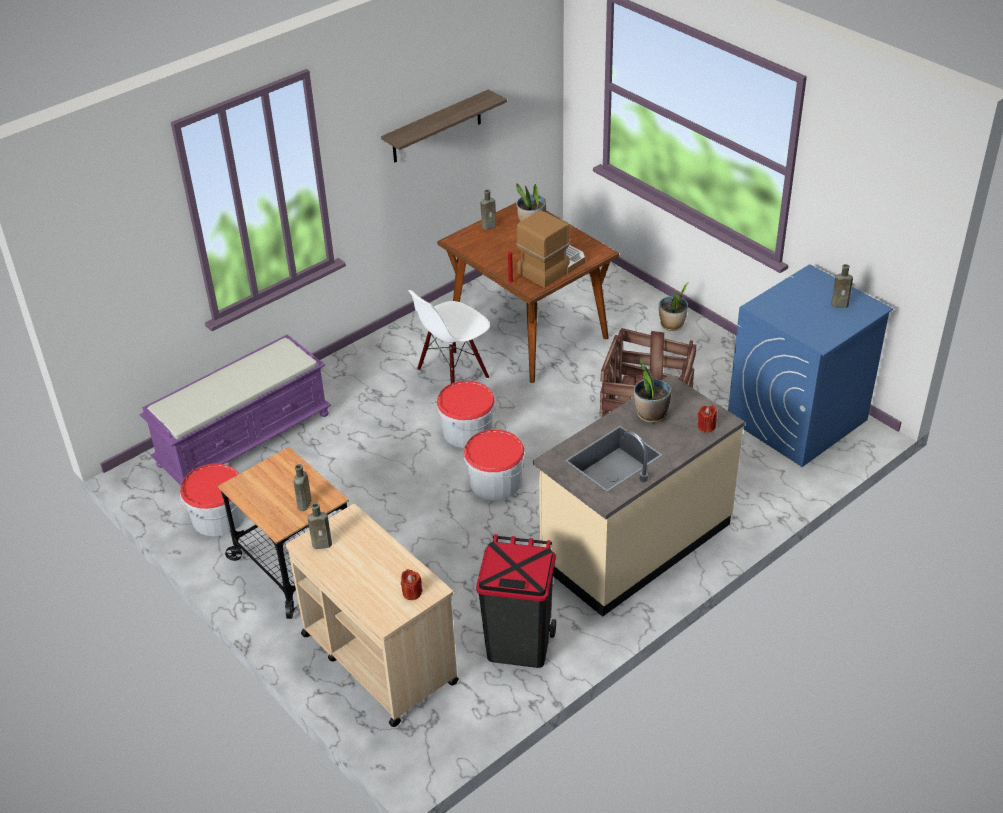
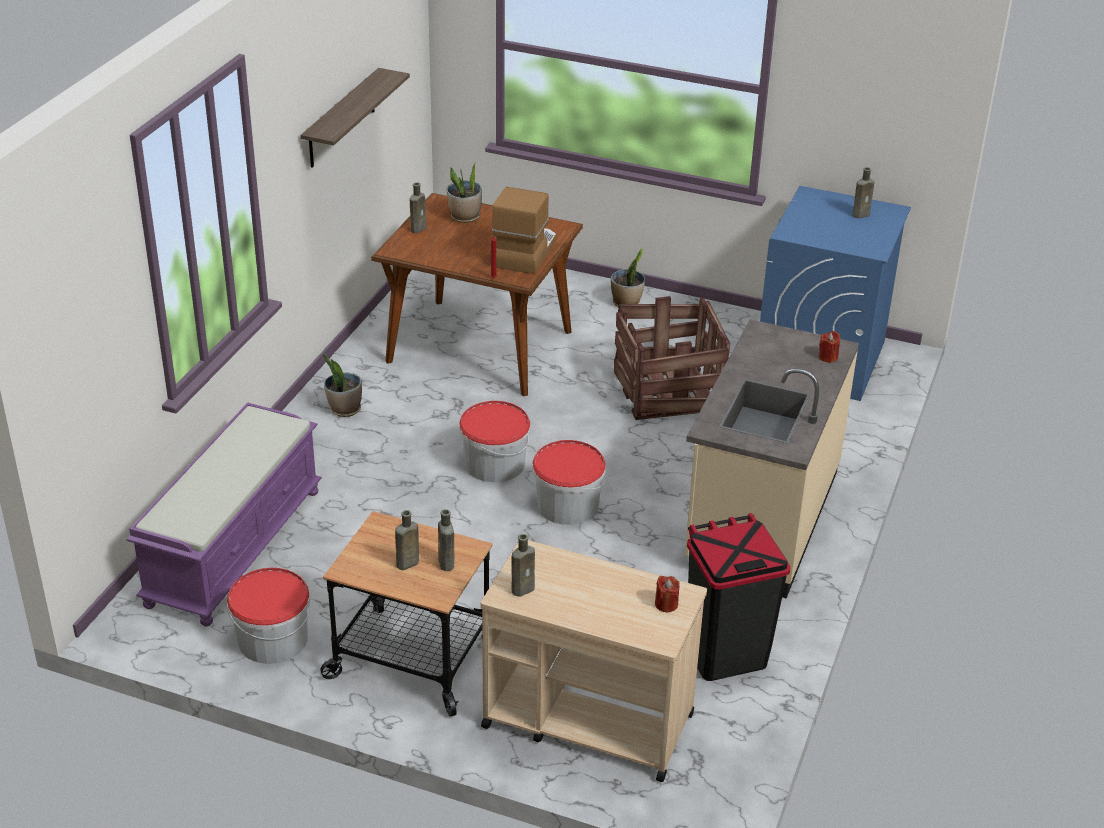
camera: 30 degrees left, 5 degrees down
(277, 495) = (406, 564): none -> brown bottle
(453, 374) = (430, 411): white chair -> none
(651, 414) = (765, 360): potted plant -> potted plant (344, 409)

